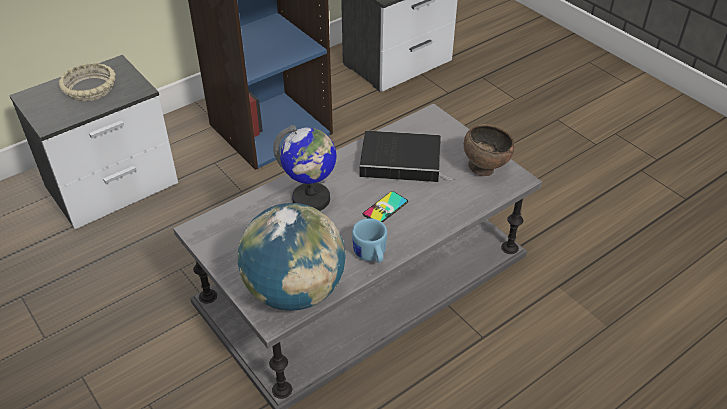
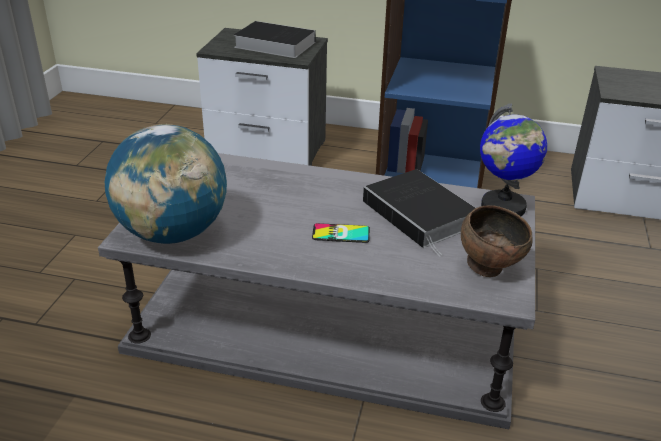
camera: 50 degrees right, 10 degrees down
(90, 88) = (272, 44): beige bowl -> book
(311, 199) = (298, 191): globe -> globe (503, 207)
(371, 256) = (265, 254): blue mug -> none

